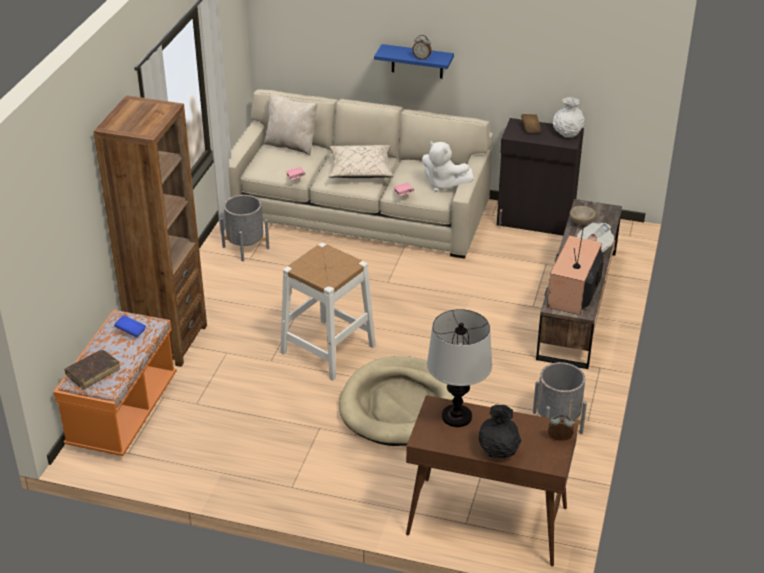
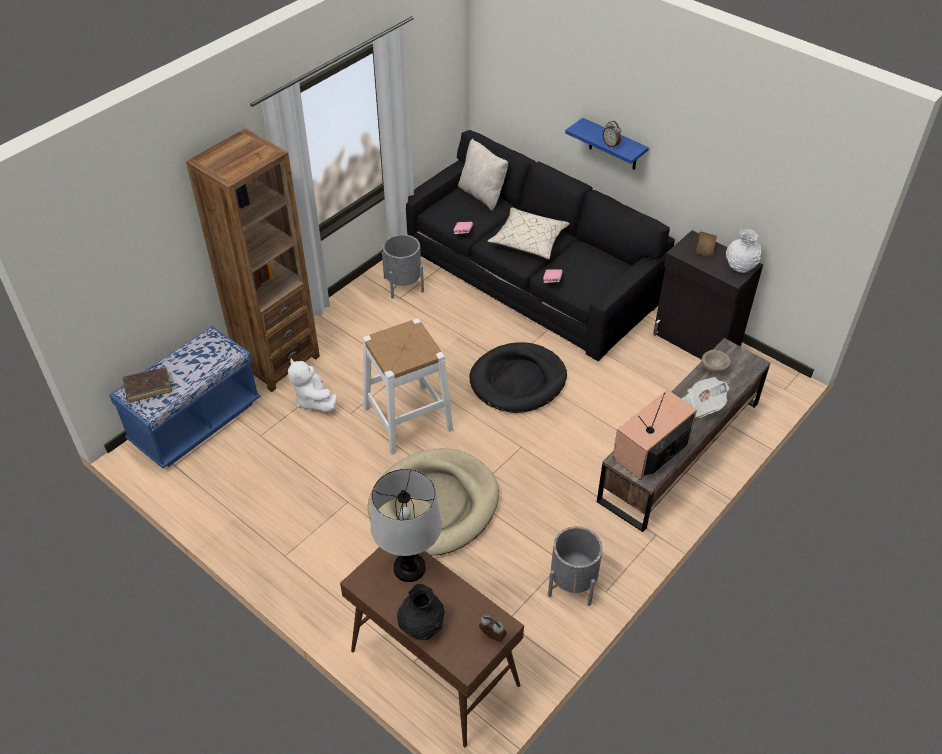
camera: 25 degrees right, 10 degrees up
(123, 413) = (195, 422): orange bench -> blue bench
(131, 332) = (207, 355): blue book -> none
(359, 210) = (530, 276): beige sofa -> black sofa
(406, 292) = (518, 381): none -> black dog bed
(444, 184) = (599, 281): white plush toy -> white plush toy (313, 400)

